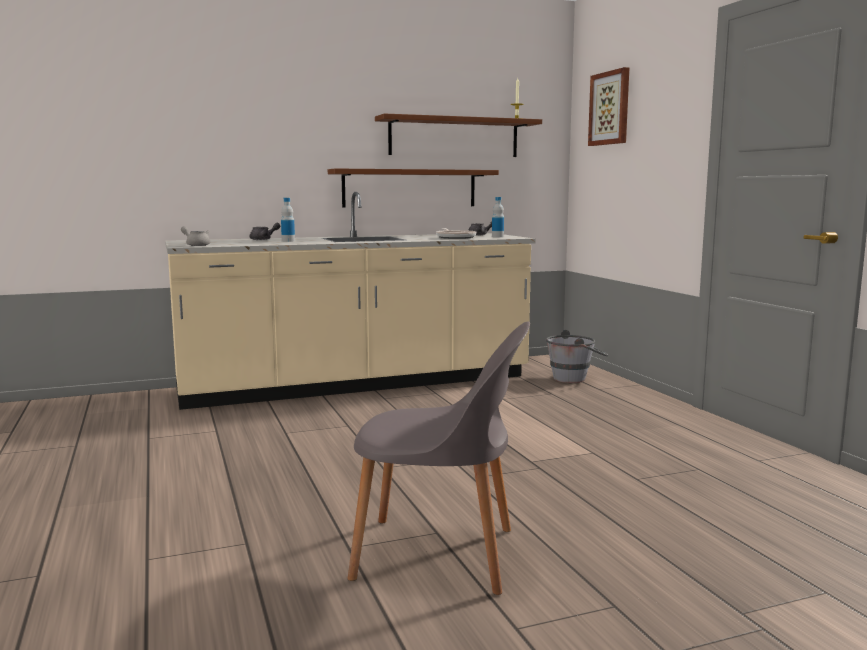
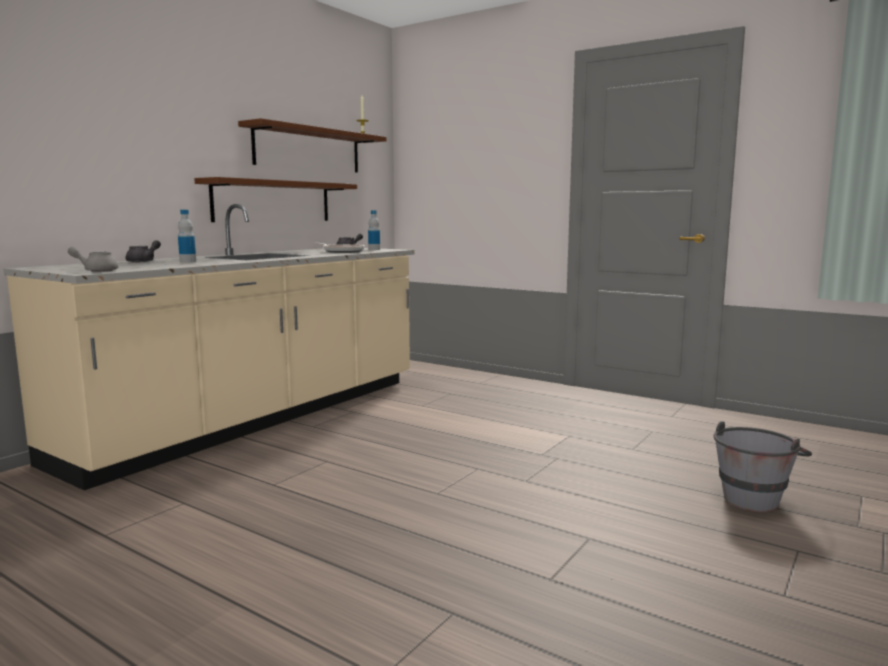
camera: 35 degrees left, 0 degrees up
(440, 555) = (628, 556): grey chair -> none
(576, 378) = (446, 377): grey bucket -> grey bucket (754, 497)
(610, 108) = (448, 130): picture -> none

